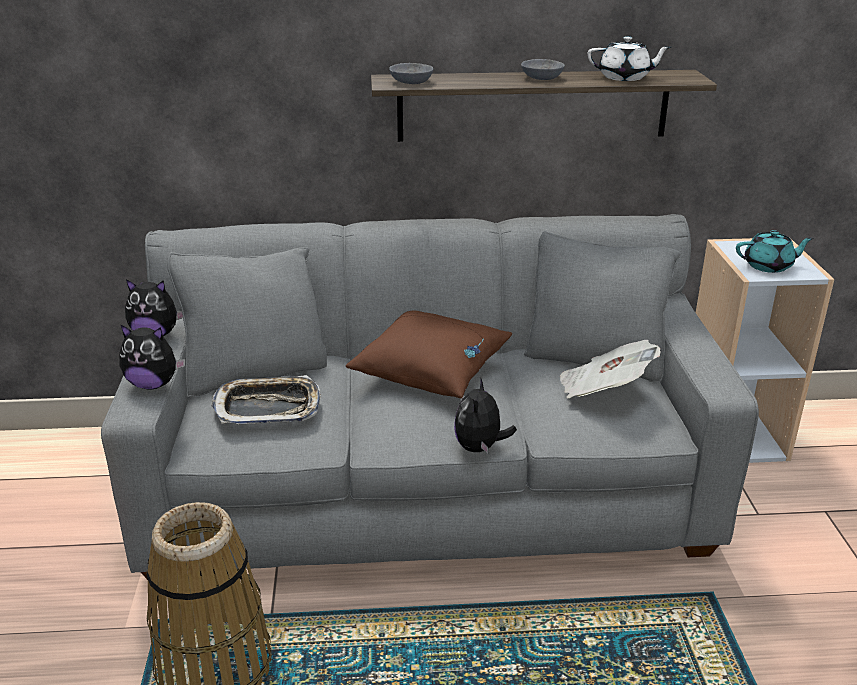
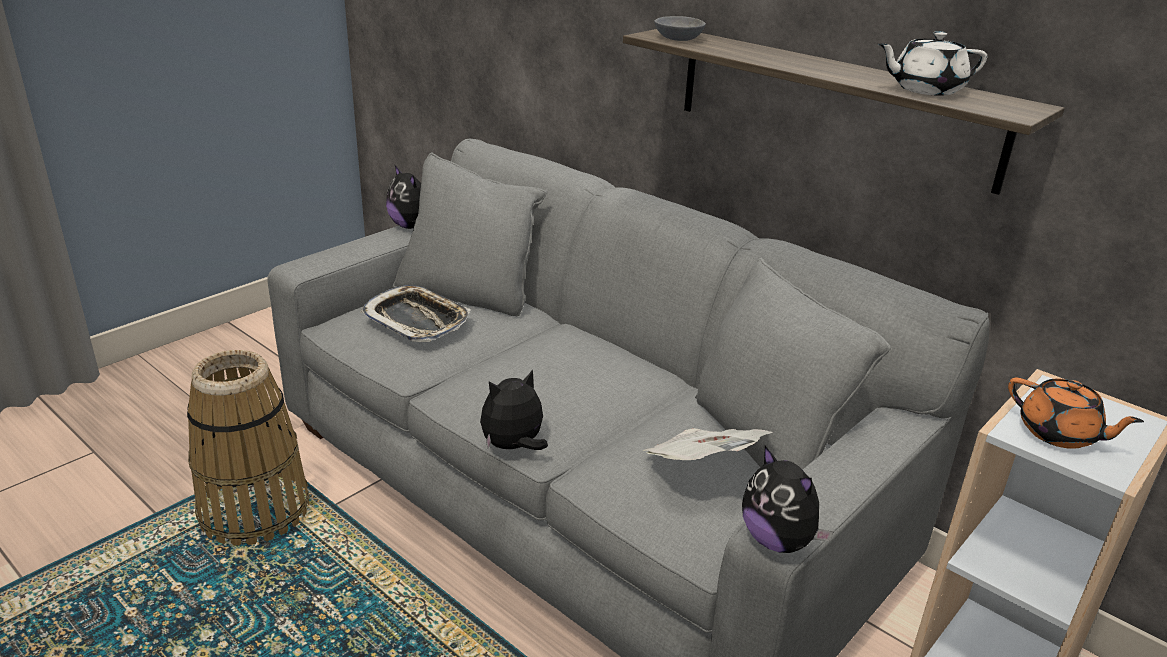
camera: 45 degrees right, 0 degrees up
(153, 384) = (344, 256): plush toy -> plush toy (778, 540)
(430, 371) = (582, 362): brown pillow -> none
(540, 78) = (821, 66): grey bowl -> none
(625, 77) = (925, 89): white teapot -> white teapot turned 120 degrees clockwise
(769, 266) = (1059, 434): turquoise teapot -> orange teapot

